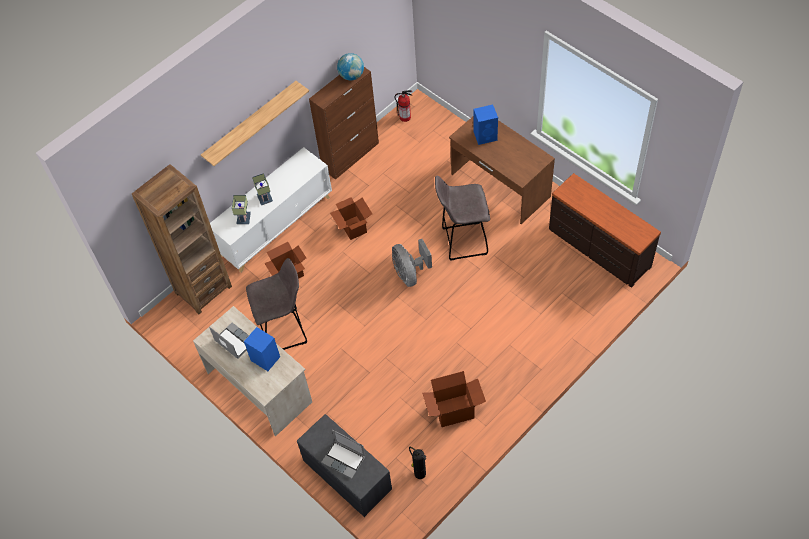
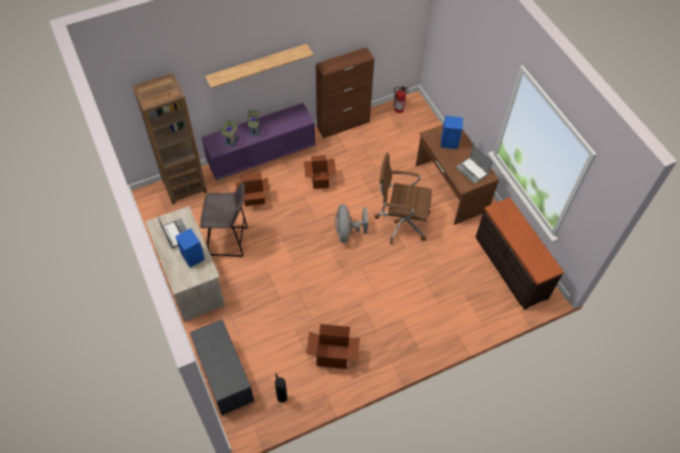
camera: 15 degrees right, 0 degrees up
(276, 226) = (262, 158): white cabinet -> purple cabinet
(344, 459) = (219, 362): laptop -> laptop (472, 171)
(351, 76) = (357, 57): globe -> none
(462, 241) = (401, 221): grey stool -> brown office chair

